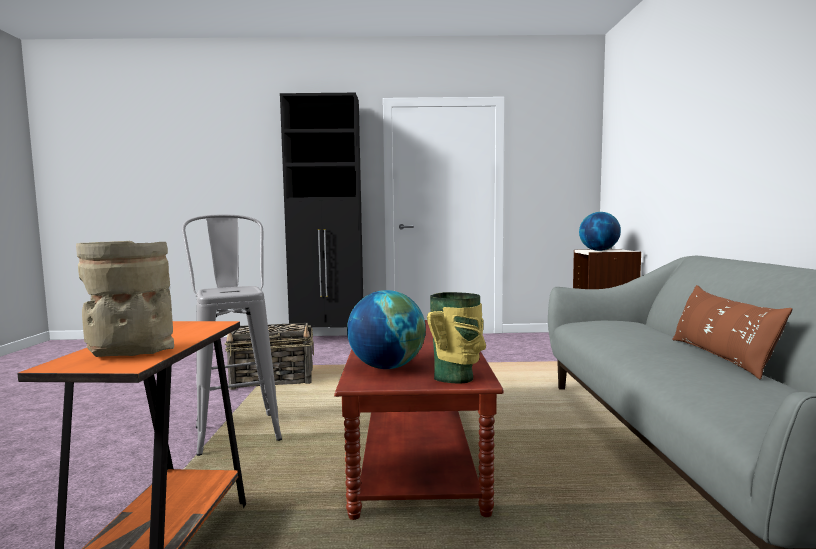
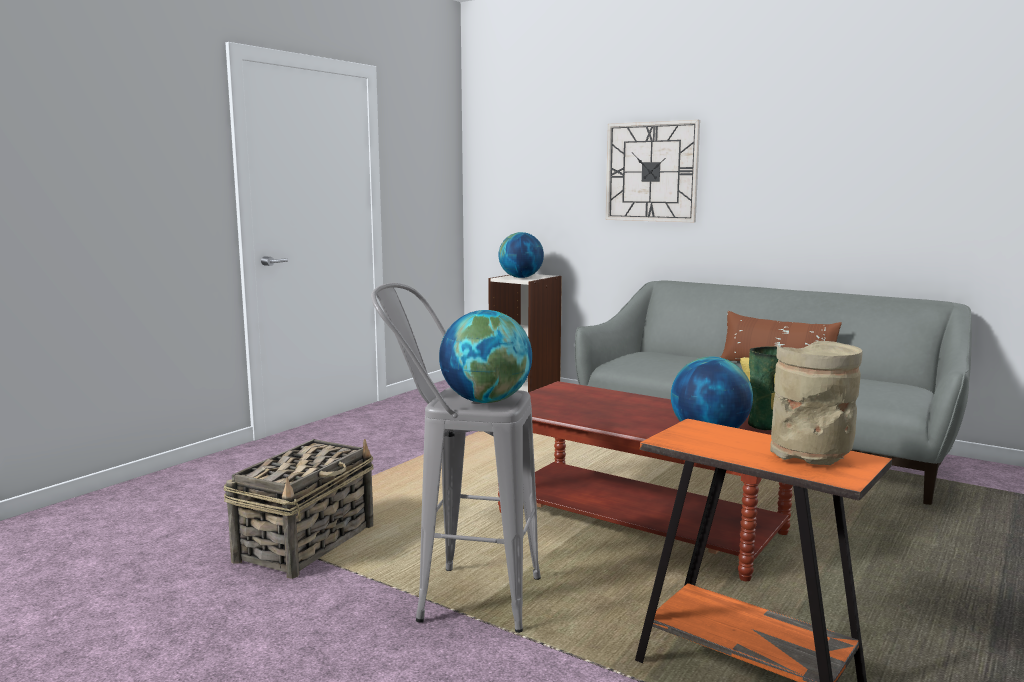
camera: 55 degrees left, 5 degrees up
(223, 291) = (486, 401): none -> globe
(329, 339) = (190, 473): black cabinet -> none
(700, 143) = (651, 172): none -> wall clock

